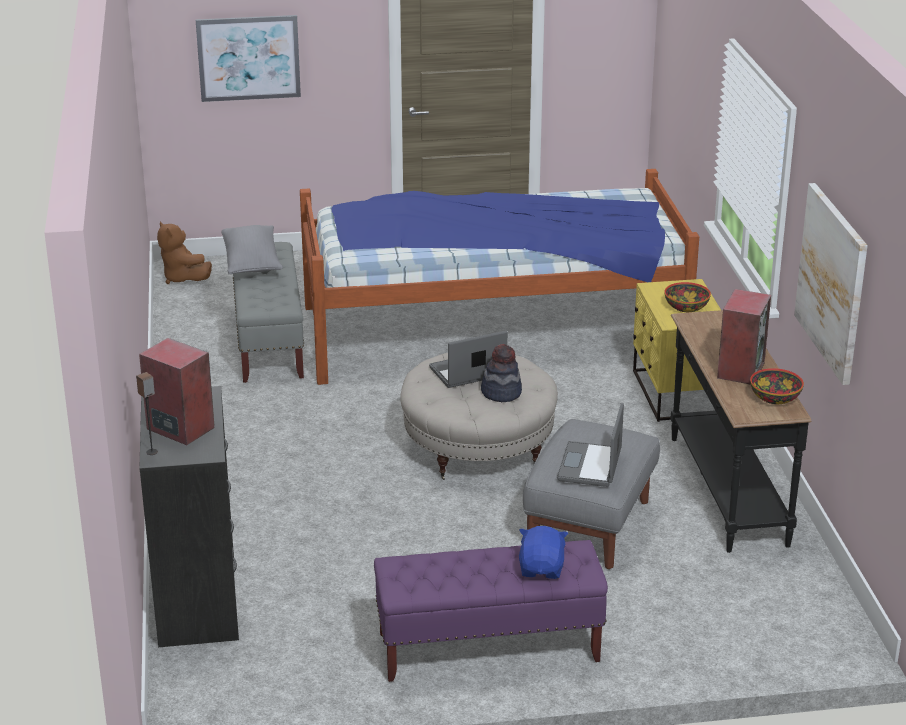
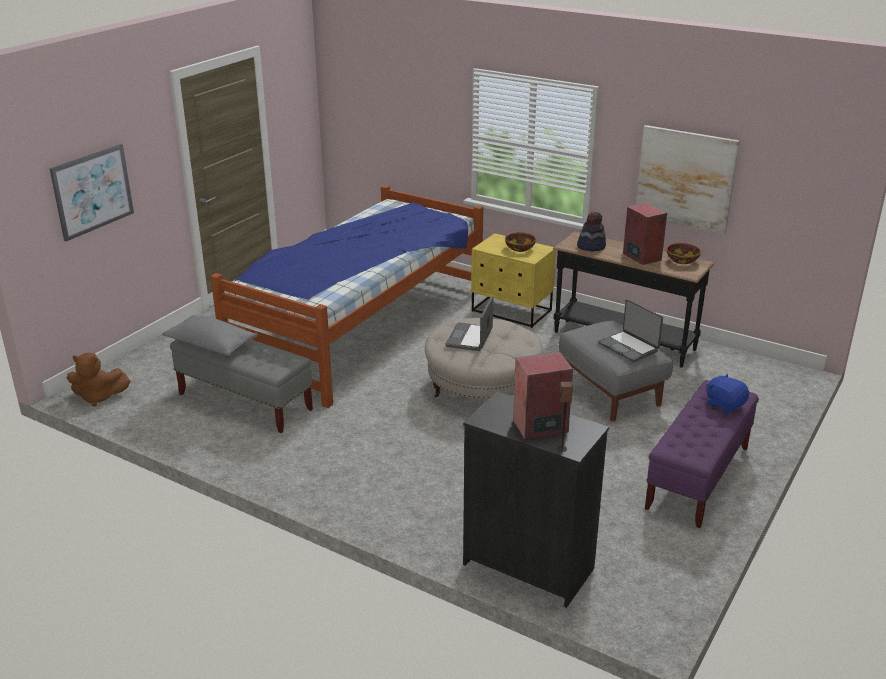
camera: 50 degrees left, 0 degrees up
(501, 392) = (508, 338): hat -> hat (591, 246)

